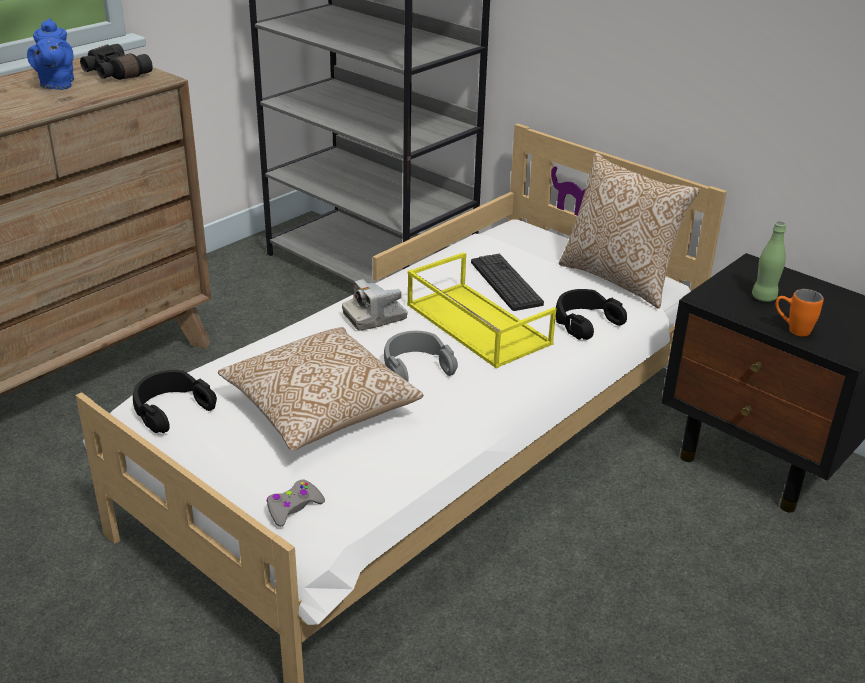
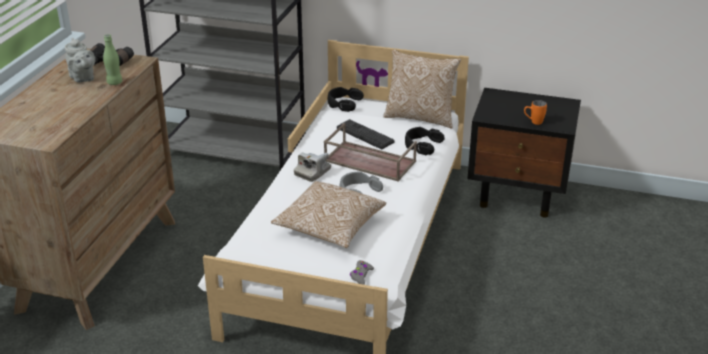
camera: 25 degrees left, 0 degrees up
(56, 85) = (82, 78): blue teapot -> grey teapot
(171, 409) = (251, 250): black headphones -> black headphones (344, 103)
(475, 324) = (368, 161): yellow tray -> brown tray
(764, 297) = (509, 109): green bottle -> green bottle (114, 82)

